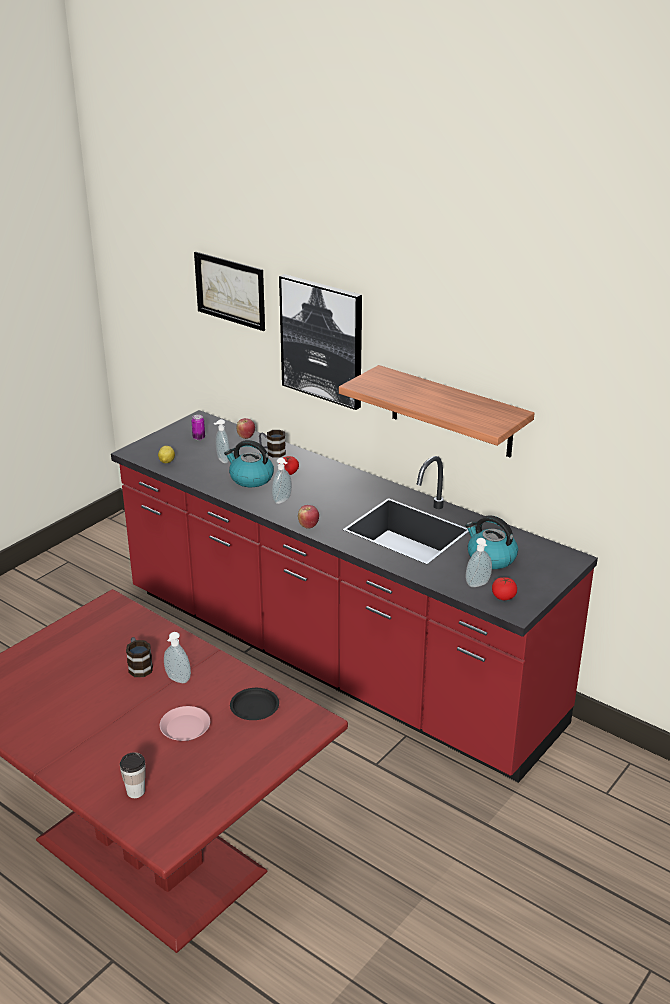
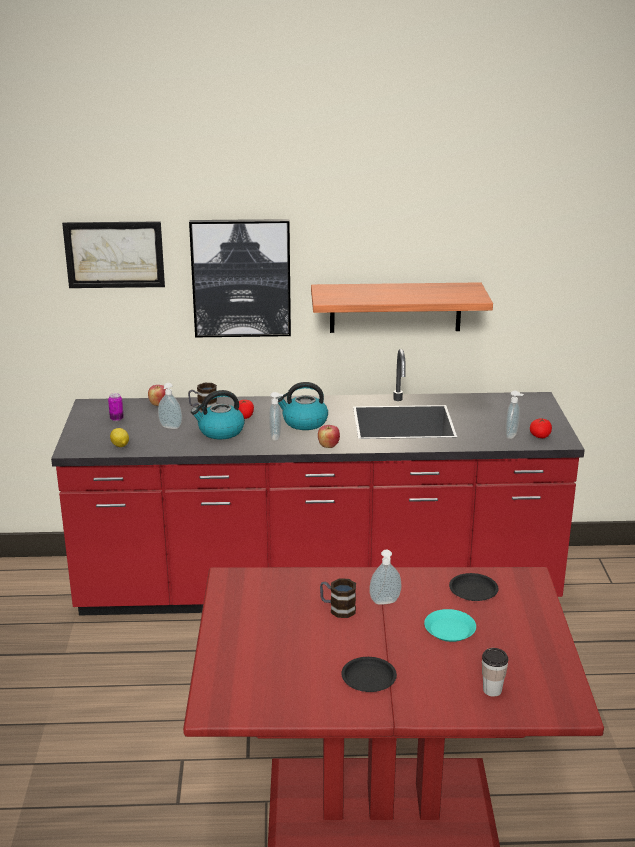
camera: 40 degrees left, 5 degrees down
(74, 730) = (368, 678): none -> black plate
(185, 728) = (450, 630): pink plate -> turquoise plate
(490, 558) = (490, 417): kettle -> kettle (304, 422)

